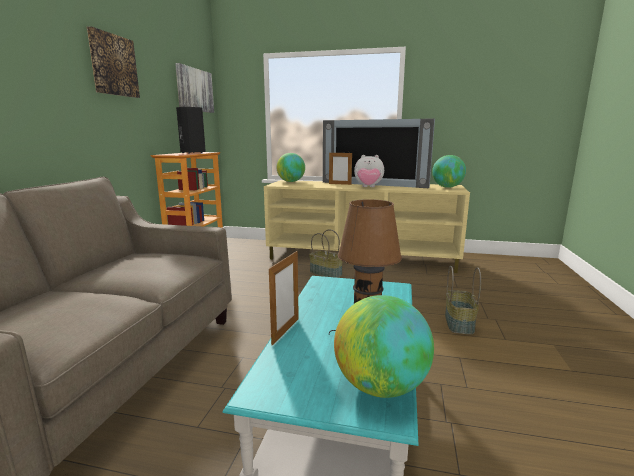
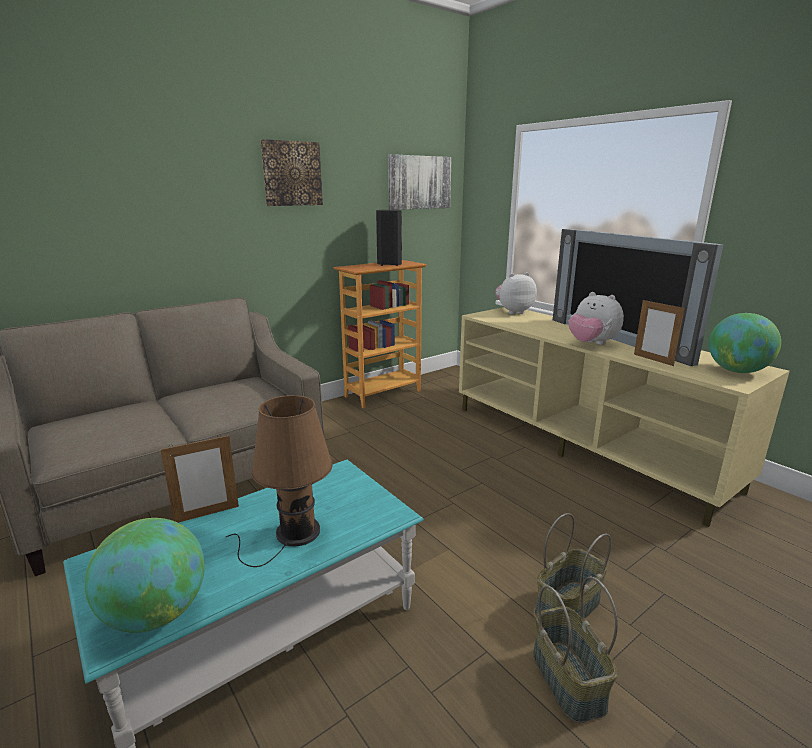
camera: 40 degrees right, 5 degrees up
(291, 182) = (513, 312): globe -> plush toy
(326, 273) = (499, 453): basket -> basket (569, 680)
(340, 184) = (567, 328): picture frame -> picture frame (653, 360)

